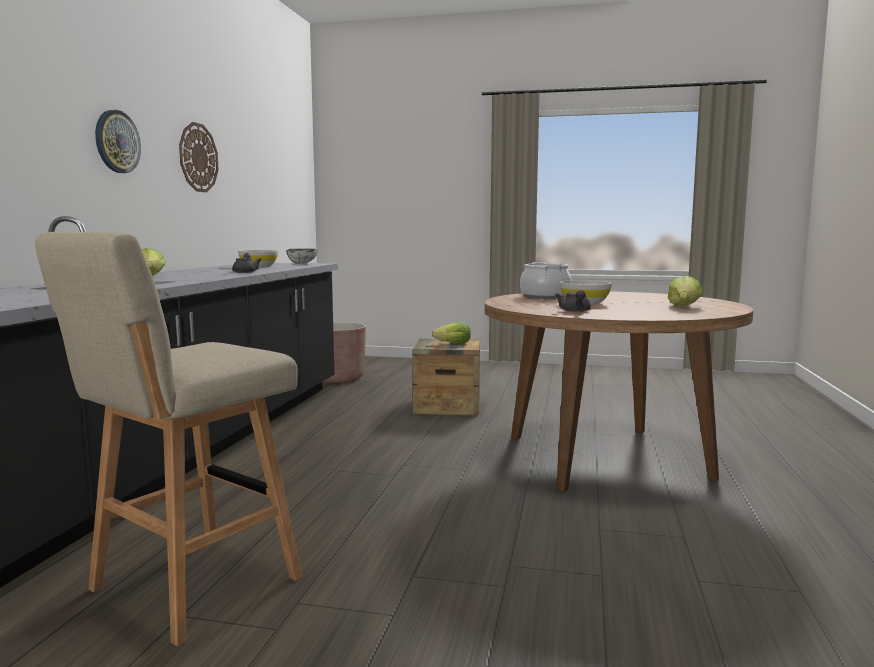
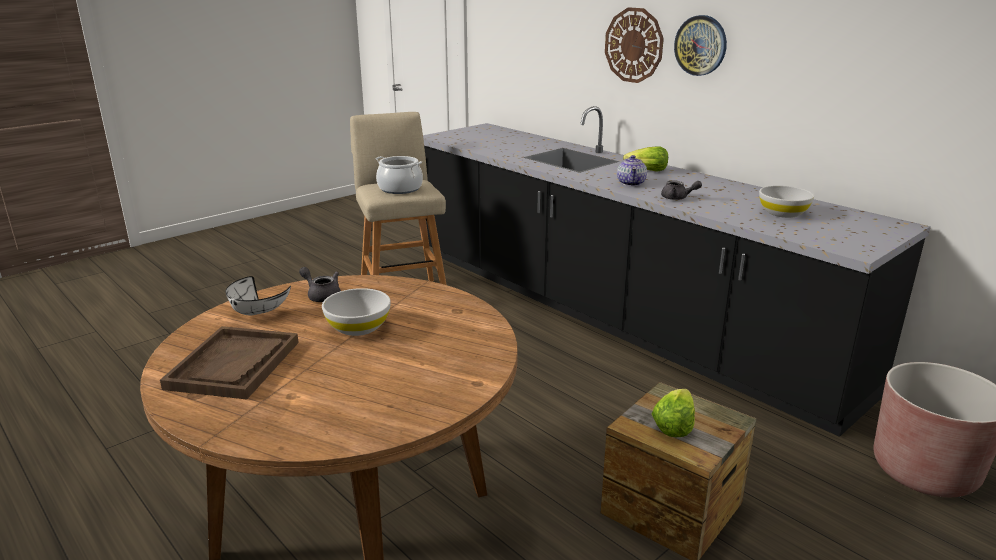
camera: 125 degrees right, 15 degrees up
(198, 157) = (835, 59): wall clock -> wall clock (634, 45)
(207, 276) = (631, 183): none -> teapot
(302, 263) = (860, 242): white bowl -> white bowl (257, 313)
(545, 296) = (452, 337): cooking pot -> cooking pot (400, 189)
(684, 307) = (234, 365): lettuce -> brown tray

